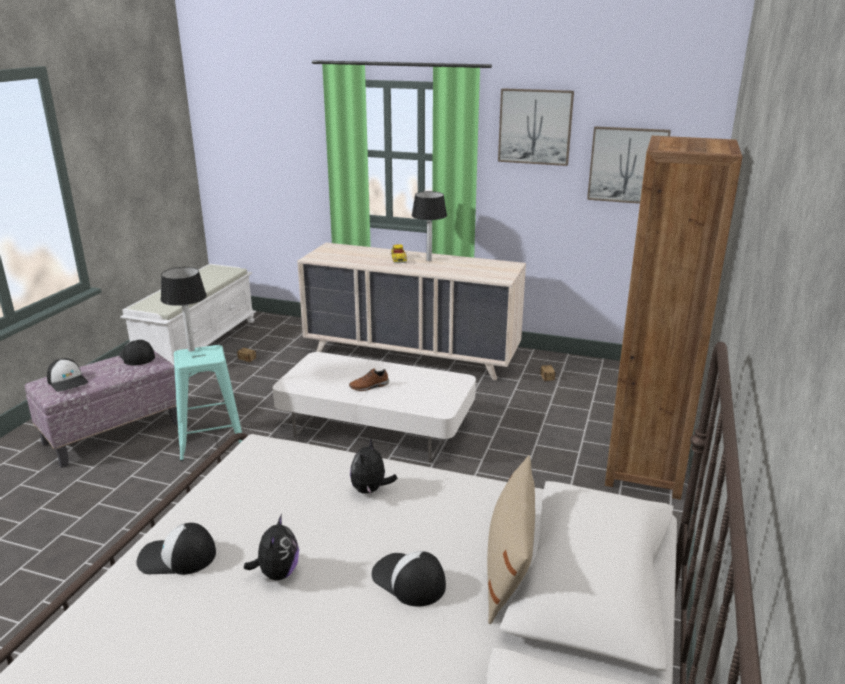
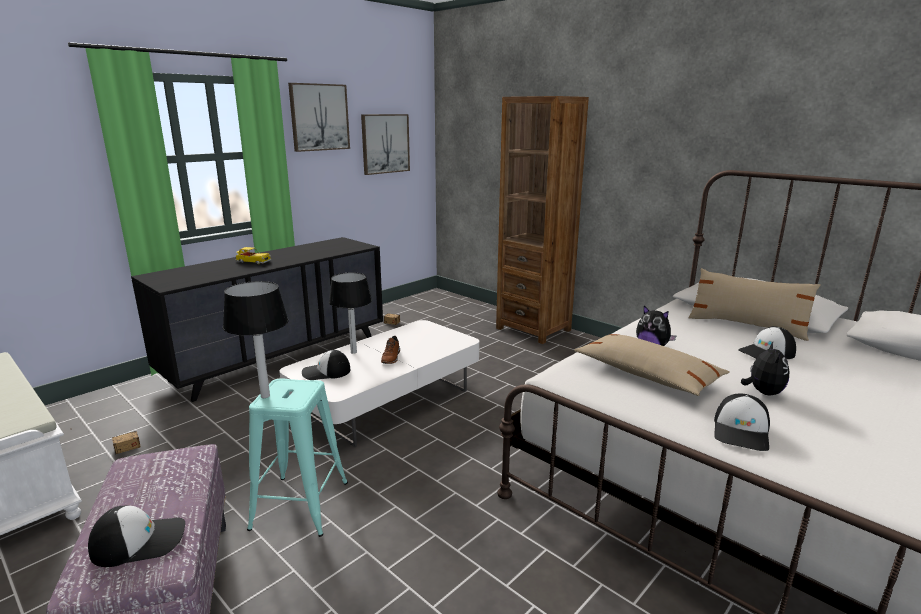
camera: 65 degrees left, 5 degrees down
(136, 356) = (146, 466): cap -> cap (326, 372)
(277, 573) = (762, 392): plush toy -> plush toy turned 75 degrees clockwise
(288, 493) = (647, 375): none -> beige pillow
(412, 355) = (279, 358): beige dresser -> black dresser
(429, 260) = (278, 255): table lamp -> table lamp (354, 352)

